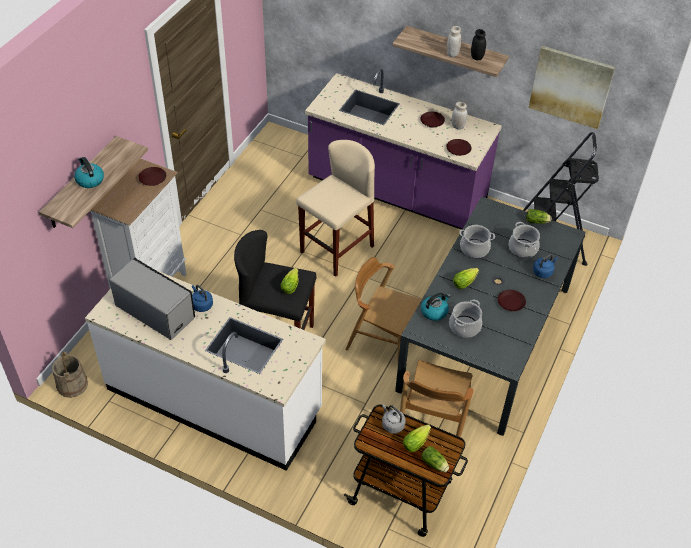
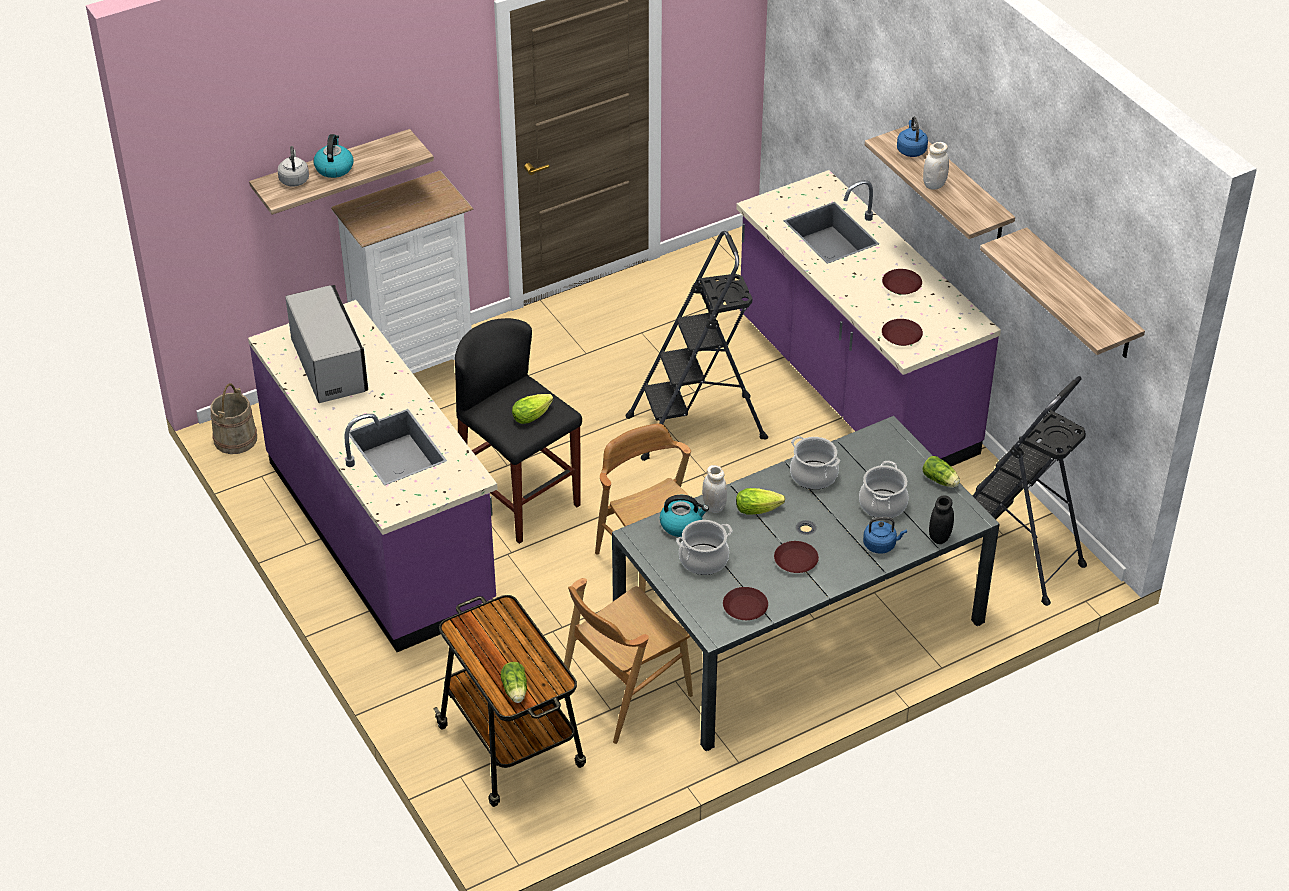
camera: 35 degrees right, 5 degrees down
(152, 178) = (435, 204): brown plate -> brown plate (745, 607)
(201, 304) = (388, 381): blue kettle -> blue kettle (911, 150)
(214, 399) = (382, 533): white counter -> purple counter
(337, 249) = (698, 426): beige stool -> step ladder
(392, 424) = (506, 624): grey kettle -> grey kettle (294, 179)
(417, 441) = (518, 657): lettuce -> none
(458, 126) = (932, 306): white jar -> white jar (714, 506)
(477, 57) = (965, 202): black jar -> black jar (939, 537)
(571, 86) = (1081, 296): picture -> shelf

